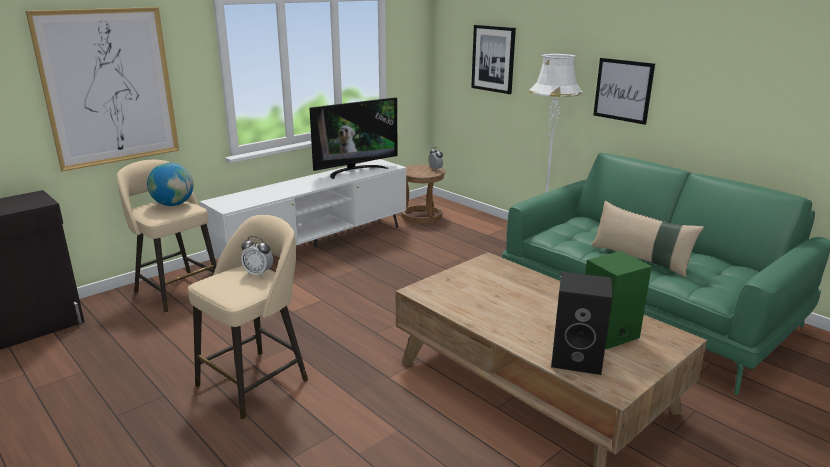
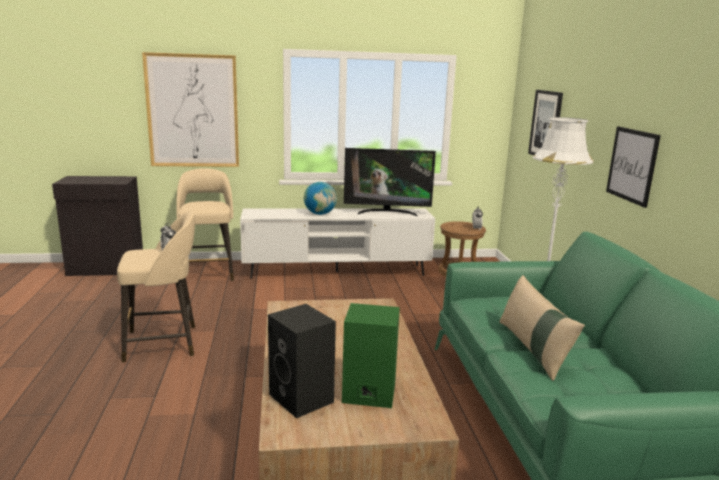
camera: 35 degrees right, 5 degrees down
(173, 204) = (212, 204): globe -> globe (320, 214)

